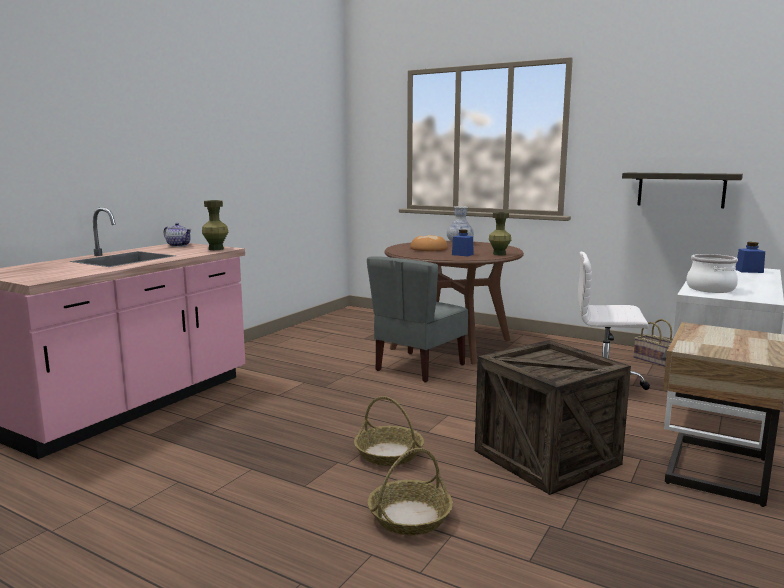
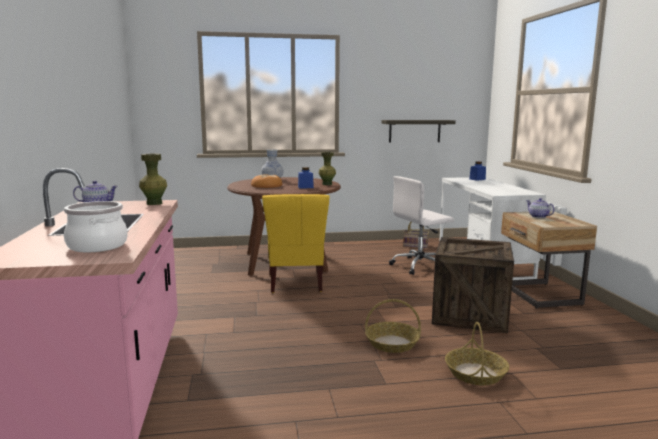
camera: 40 degrees left, 0 degrees up
(418, 367) = (296, 283): grey chair -> yellow chair
(710, 289) = (496, 191): cooking pot -> cooking pot (96, 246)
(721, 337) = (538, 216): none -> teapot

